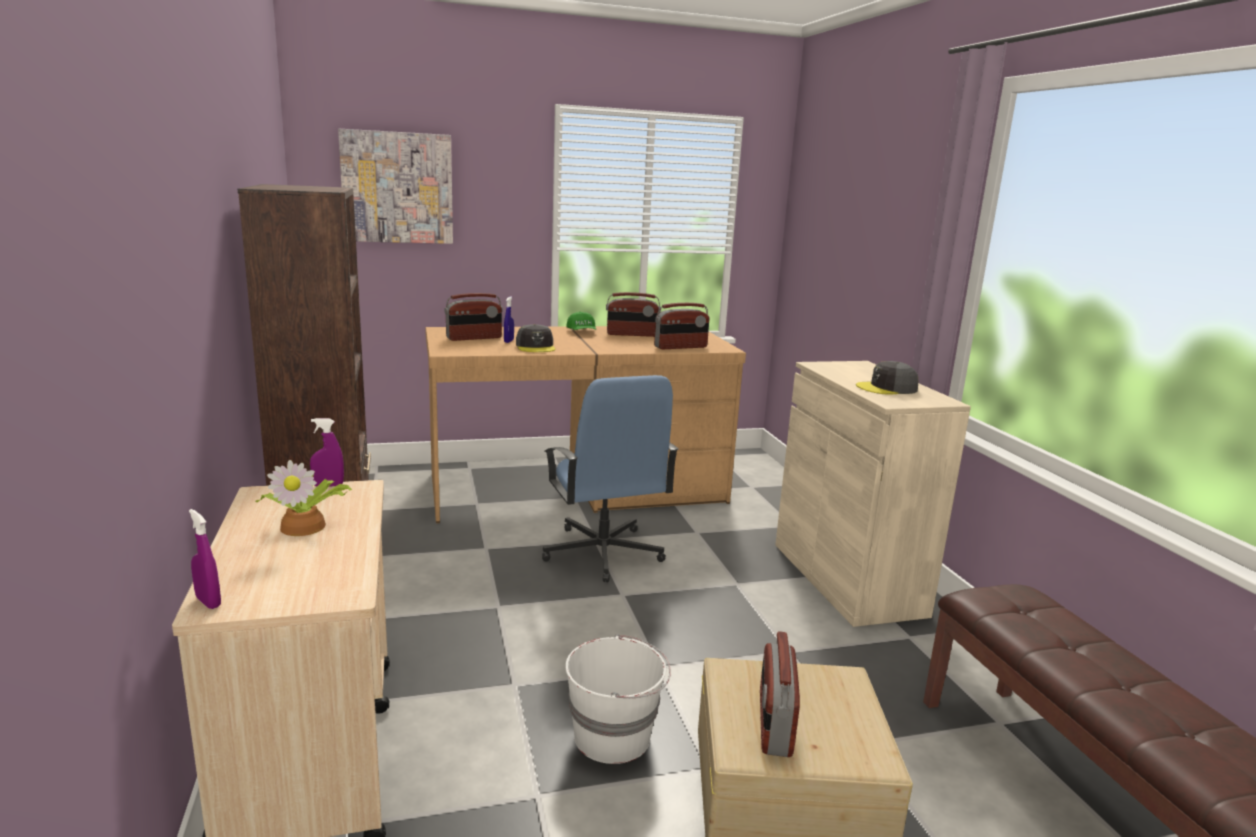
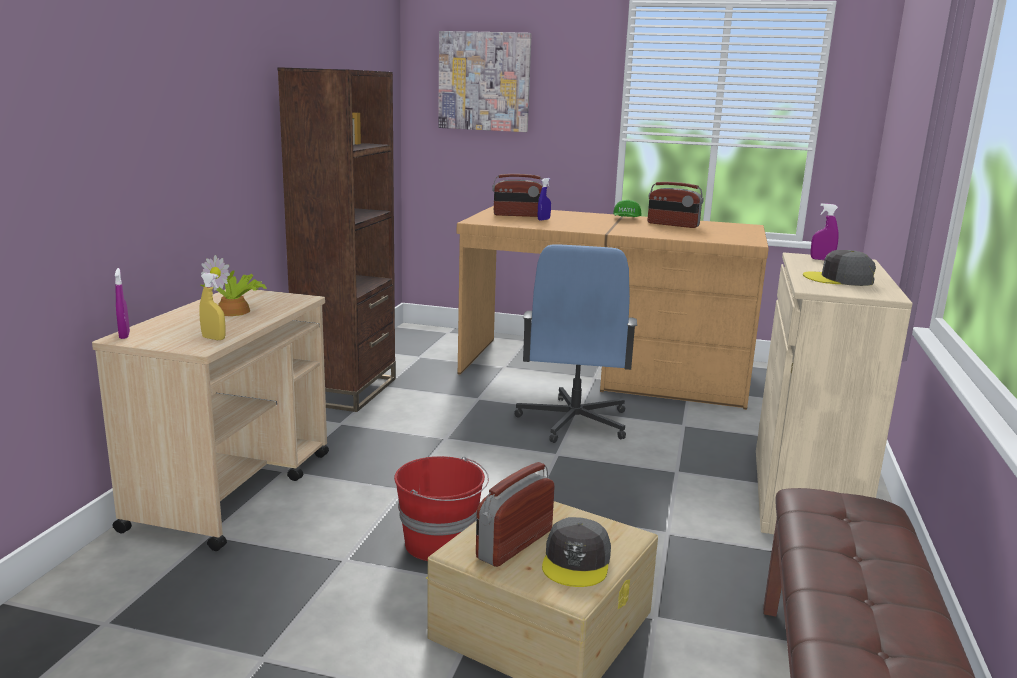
camera: 30 degrees right, 0 degrees up
(328, 485) = (284, 294): purple spray bottle -> purple spray bottle (822, 259)
(342, 576) = (213, 338): none -> yellow spray bottle
(536, 347) = (559, 225): grey cap -> grey cap (576, 562)
(614, 736) = (440, 543): white bucket -> red bucket
(681, 347) = (703, 237): radio -> none

